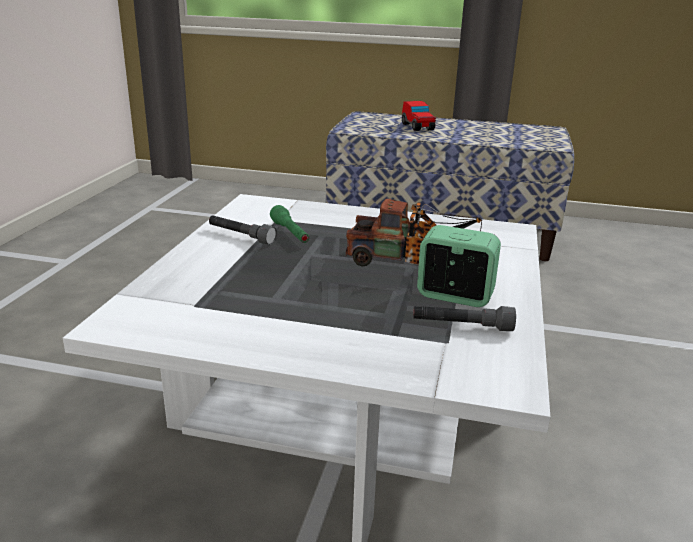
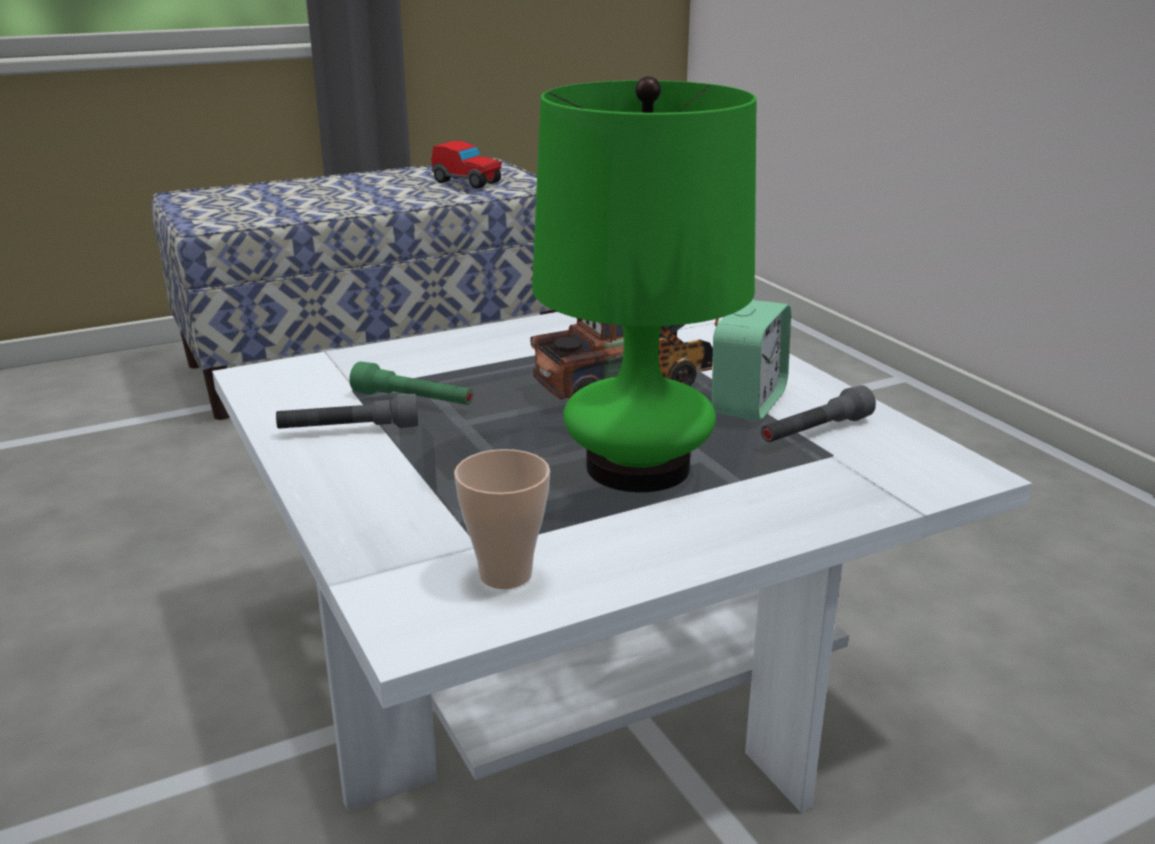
camera: 40 degrees left, 0 degrees up
(179, 321) = (505, 574): none -> cup
(328, 302) = (637, 467): none -> green table lamp
(417, 127) = (307, 197): toy car -> toy car (467, 182)
(454, 296) = (748, 403): alarm clock -> alarm clock turned 135 degrees clockwise

